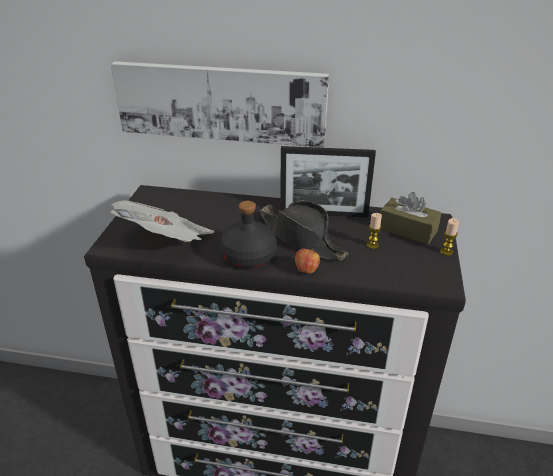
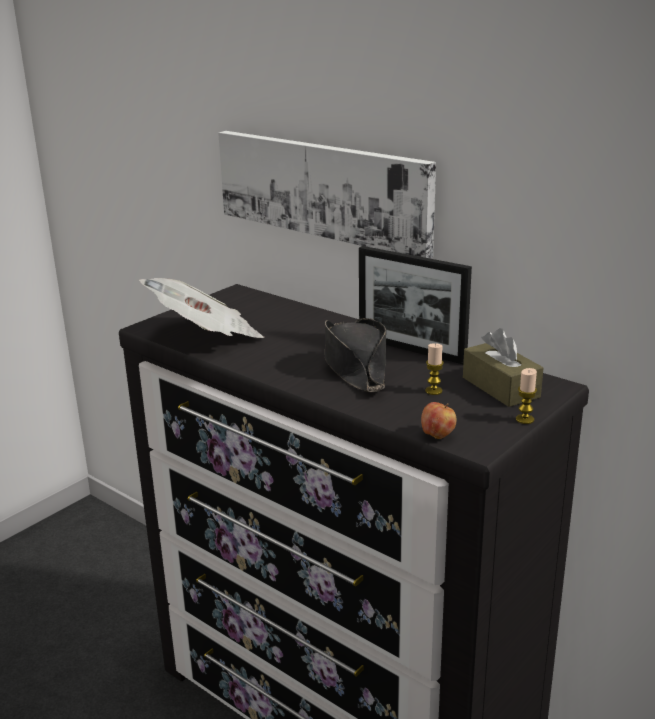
camera: 30 degrees right, 10 degrees down
(248, 256) = (275, 367): black bottle -> none
(306, 270) = (324, 394): apple -> apple (437, 435)

